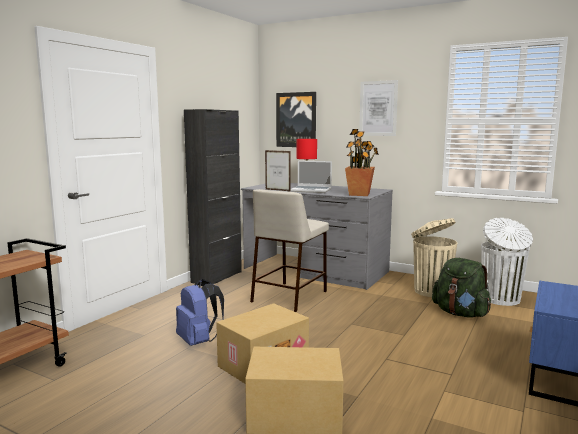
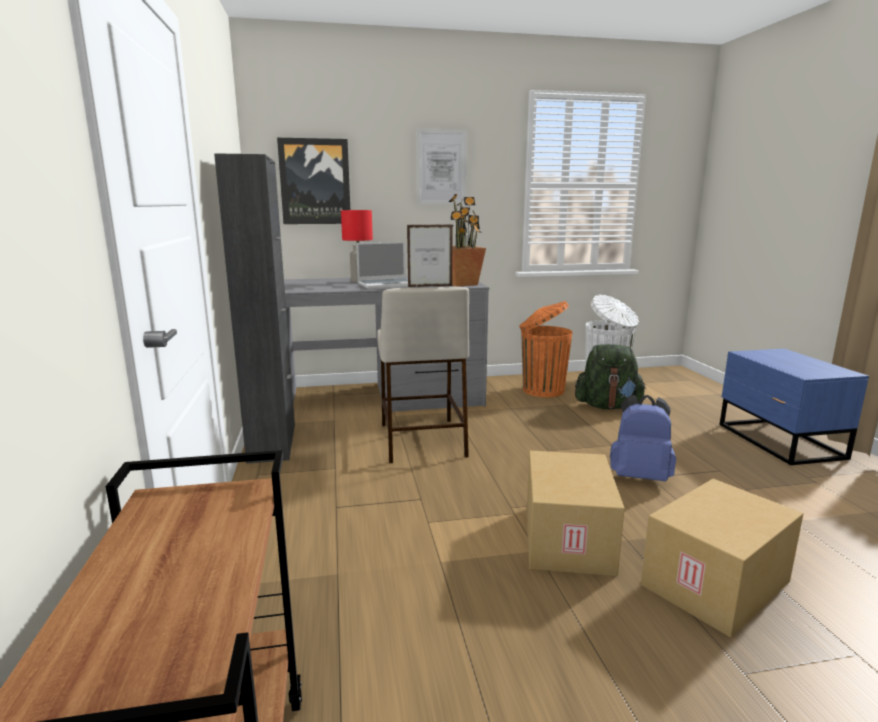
camera: 40 degrees left, 5 degrees up
(199, 341) = (436, 546): blue backpack -> blue backpack (639, 476)
(431, 291) = (541, 390): beige trash can -> orange trash can

